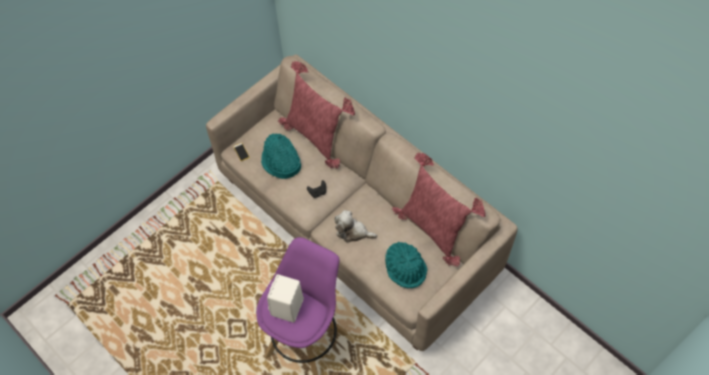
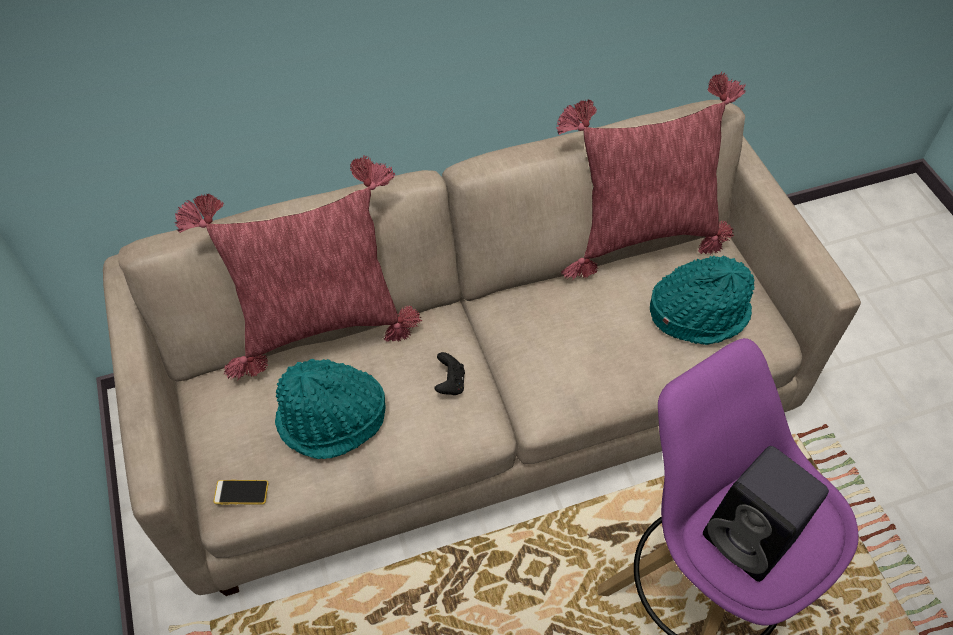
camera: 65 degrees left, 5 degrees down
(287, 308) = (751, 539): white speaker -> black speaker
(353, 232) = (575, 363): plush toy -> none

